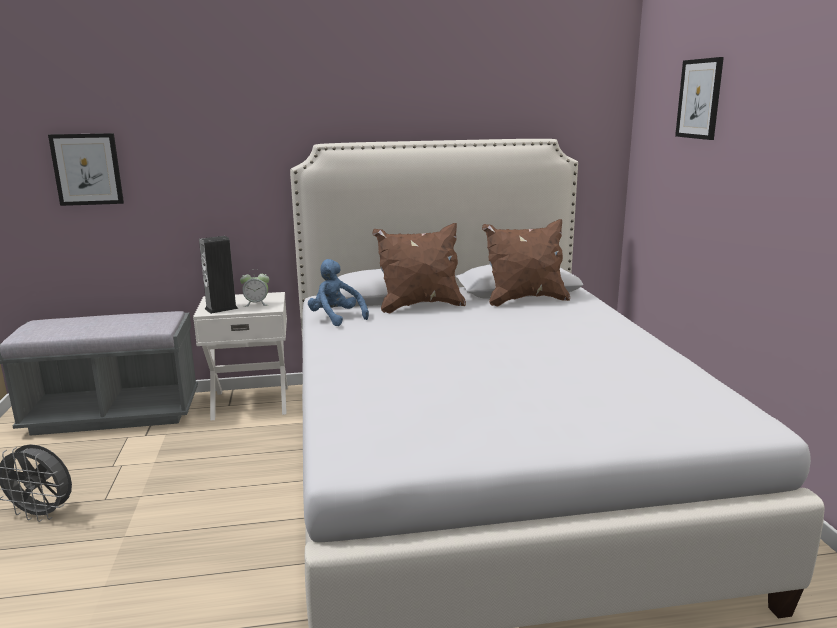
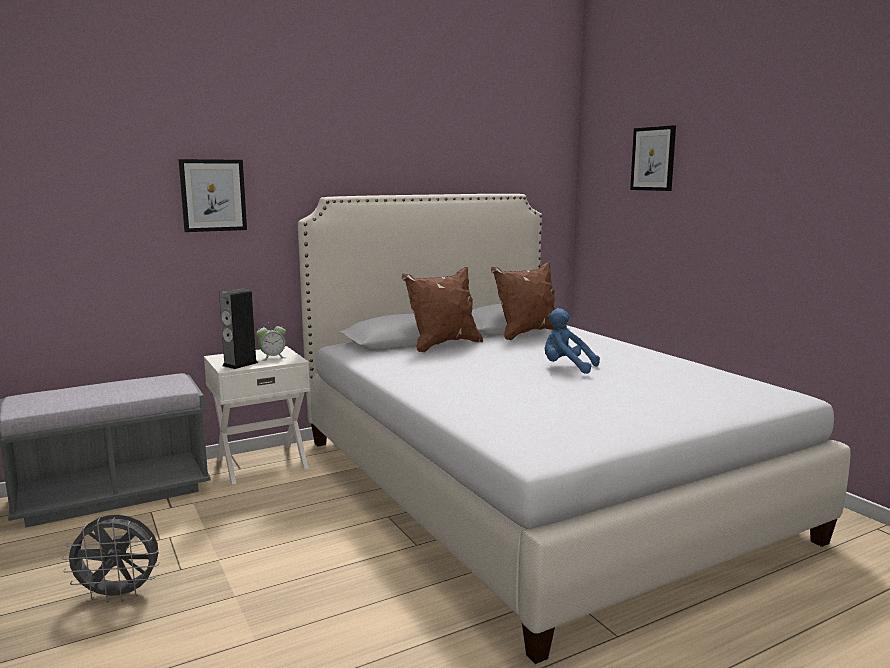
camera: 20 degrees left, 5 degrees down
(87, 169) = (80, 223): picture -> picture (213, 195)
(336, 318) = (378, 360): blue plush toy -> blue plush toy (566, 367)

